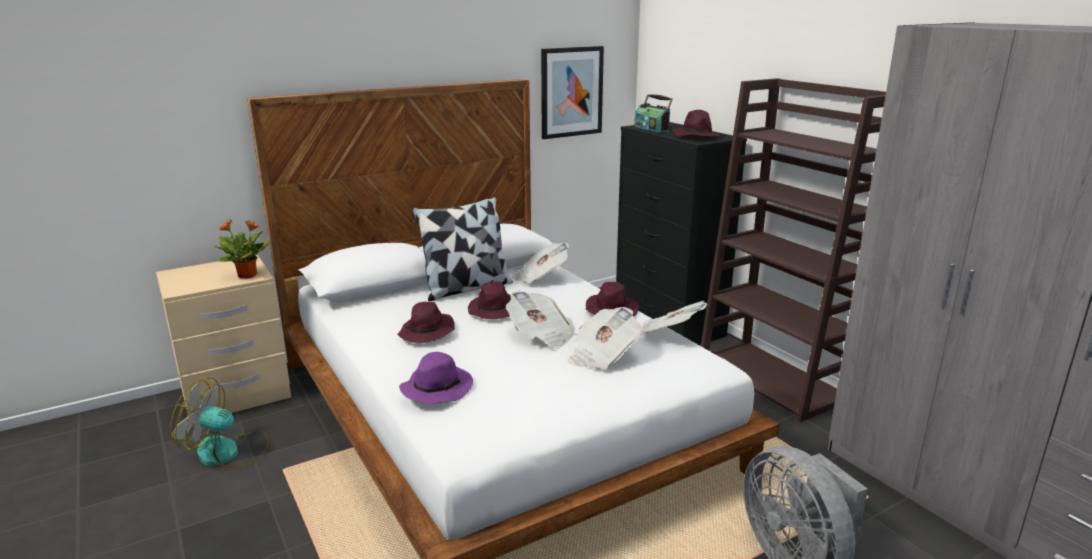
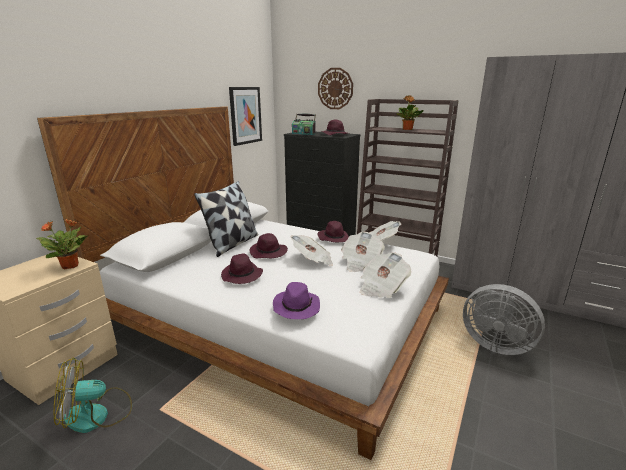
camera: 30 degrees left, 0 degrees up
(540, 277) = (271, 229): newspaper -> newspaper (381, 287)
(719, 54) = (335, 88): none -> wall clock
(806, 140) = (407, 129): none -> potted plant

